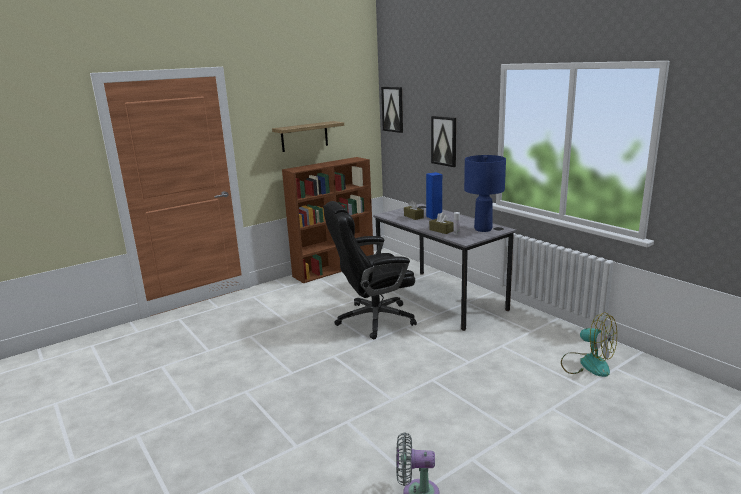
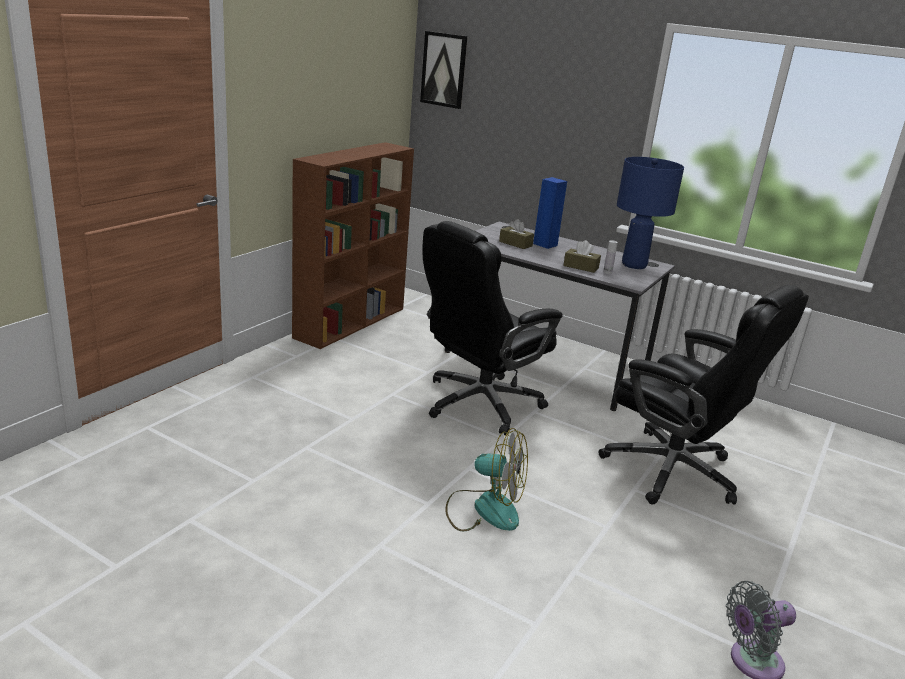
camera: 25 degrees left, 5 degrees up
(304, 136) = (322, 104): shelf -> none
(444, 141) = (543, 128): picture -> none
(472, 372) = (674, 472): none -> black office chair
(587, 364) = (792, 445): fan -> fan (484, 509)

